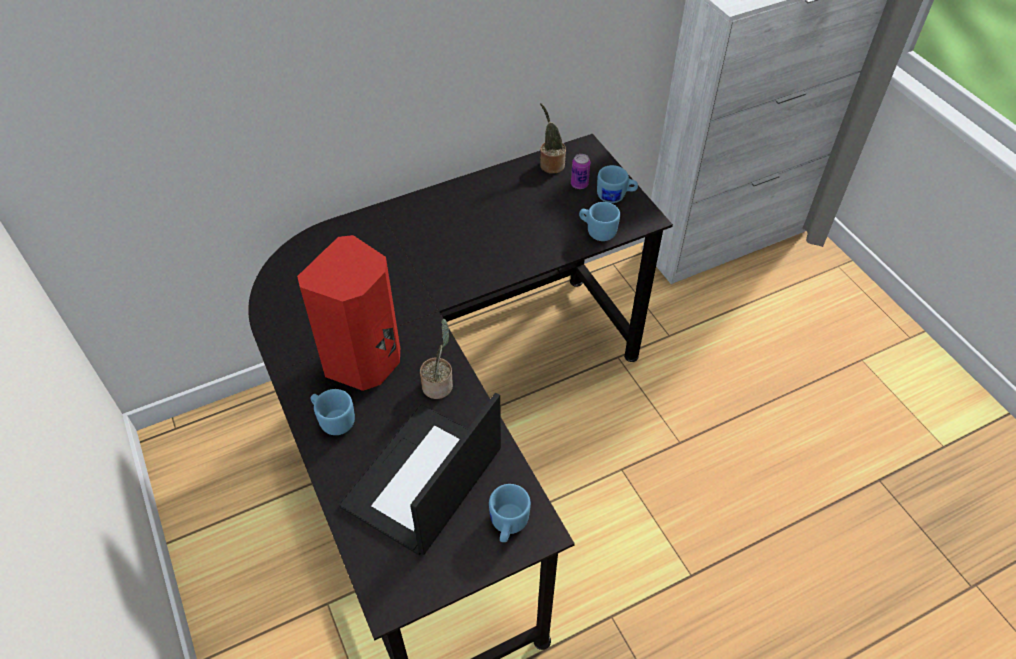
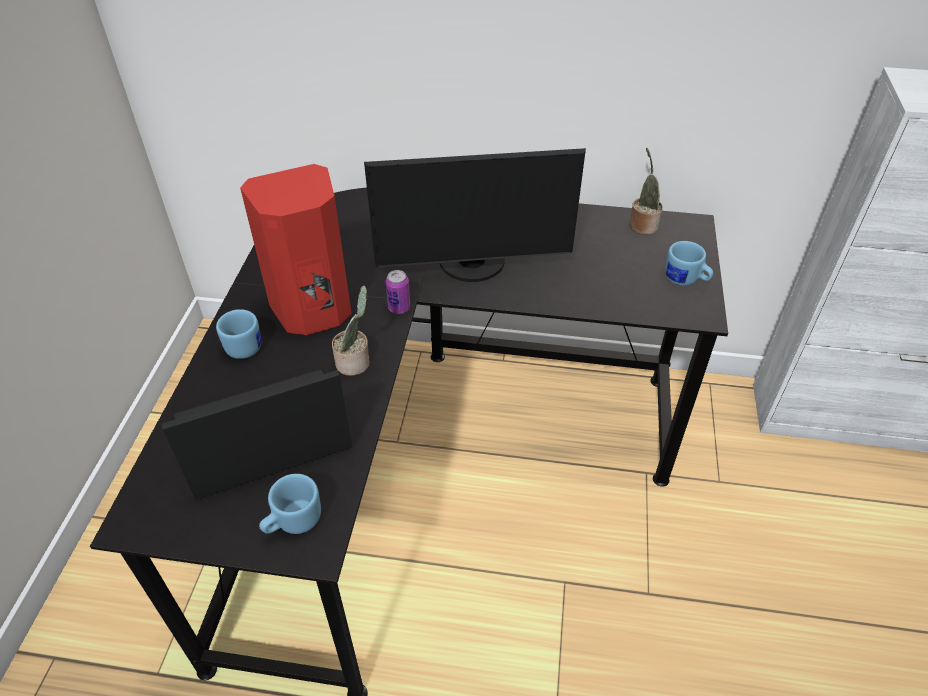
camera: 35 degrees right, 5 degrees down
(455, 259) = (473, 265): none -> monitor
(579, 184) = (656, 254): can -> can (399, 308)
(597, 231) = (636, 303): blue mug -> none

